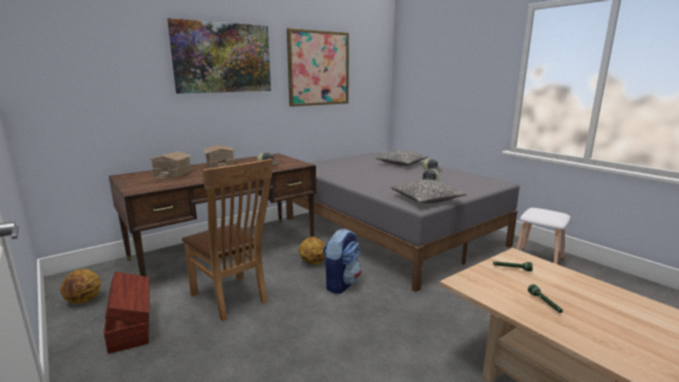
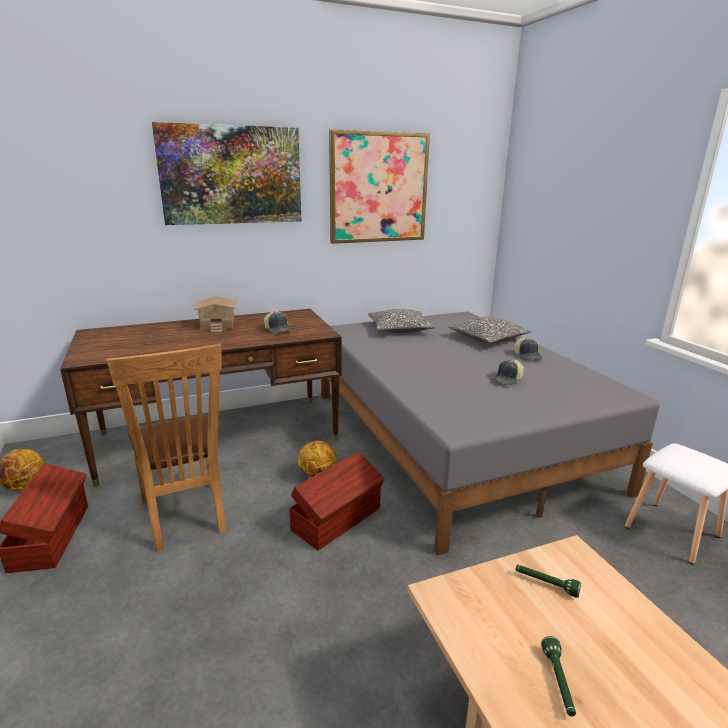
camera: 15 degrees right, 5 degrees up
(172, 174) = (148, 334): toy house -> none
(341, 283) = (338, 519): backpack -> brown storage box
(426, 199) = (477, 416): pillow -> pillow (399, 329)

